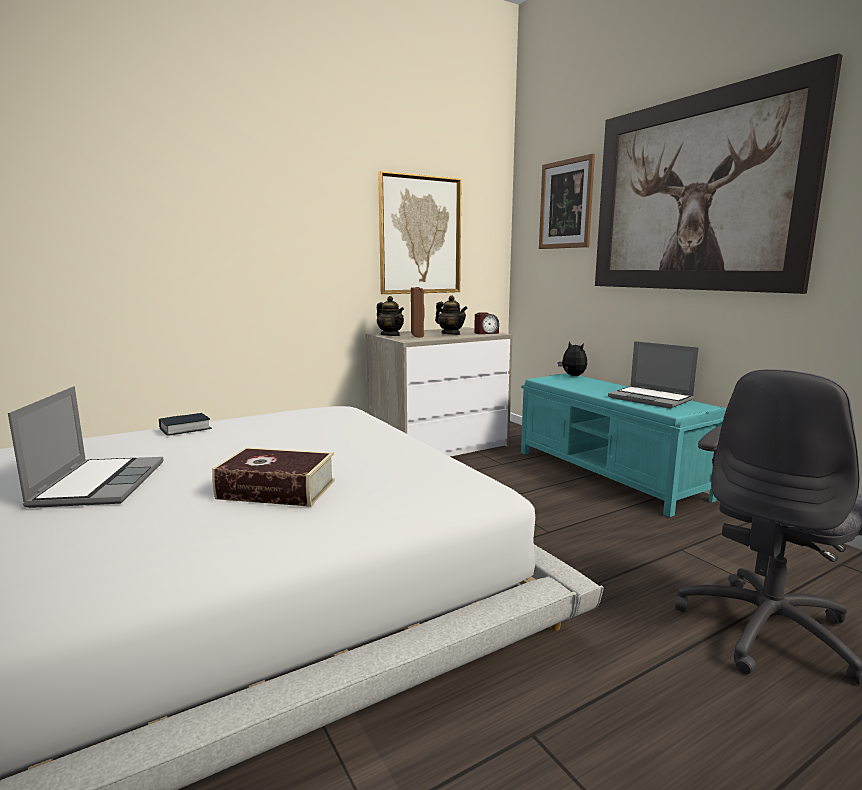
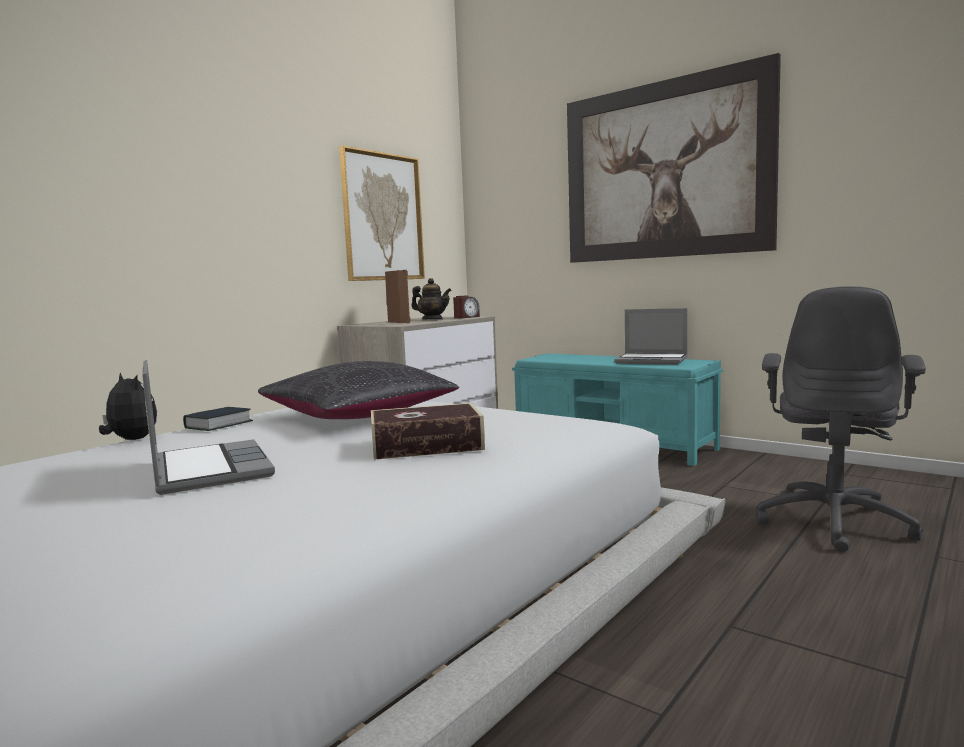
camera: 20 degrees left, 5 degrees down
(289, 437) = (358, 416): none -> black pillow
(390, 335) = (370, 324): teapot -> none
(566, 204) = (528, 185): picture -> none
(572, 376) = (557, 354): plush toy -> plush toy (131, 440)

